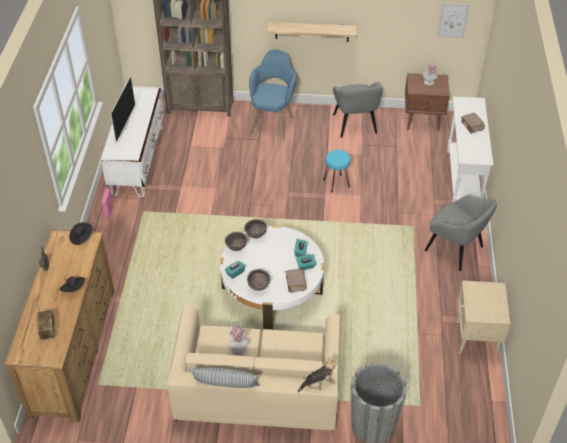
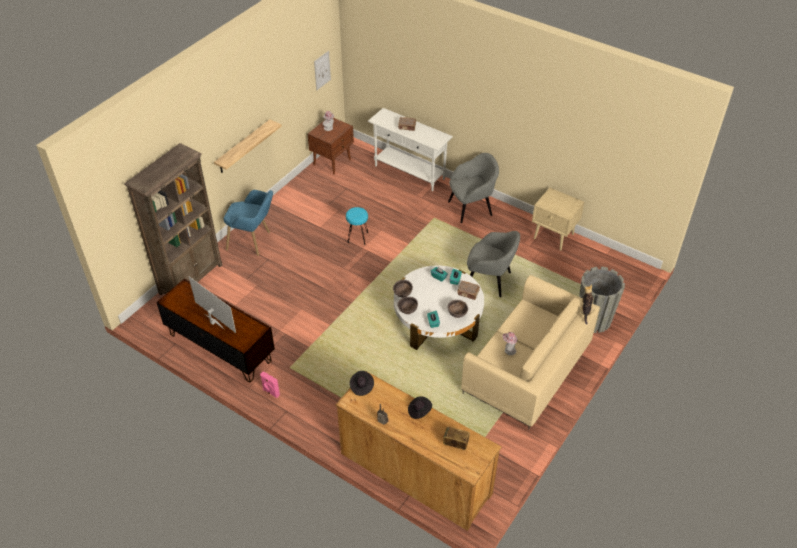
camera: 60 degrees left, 0 degrees up
(138, 159) = (220, 347): white tv stand -> brown tv stand
(225, 385) = (559, 361): pillow -> none
(272, 122) = (254, 242): blue armchair -> blue armchair turned 150 degrees clockwise
(355, 124) = (302, 198): grey armchair -> grey armchair (489, 280)

